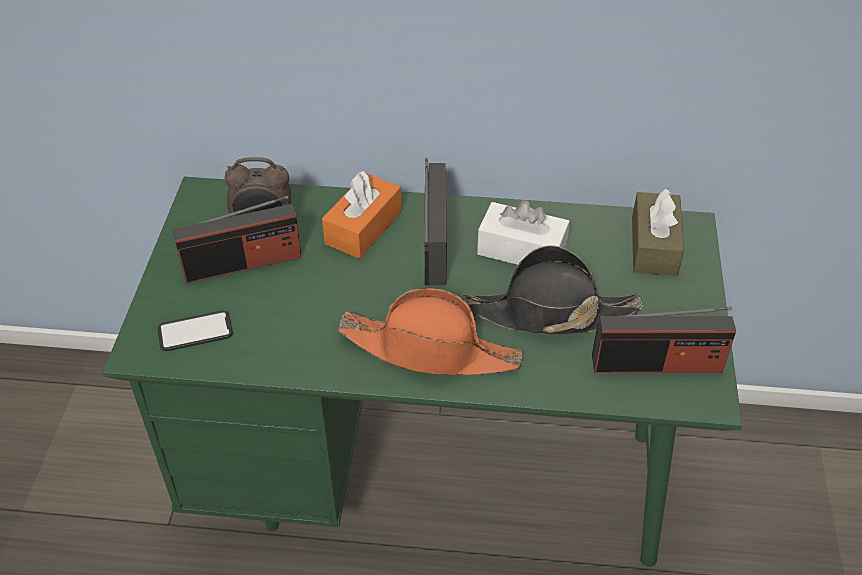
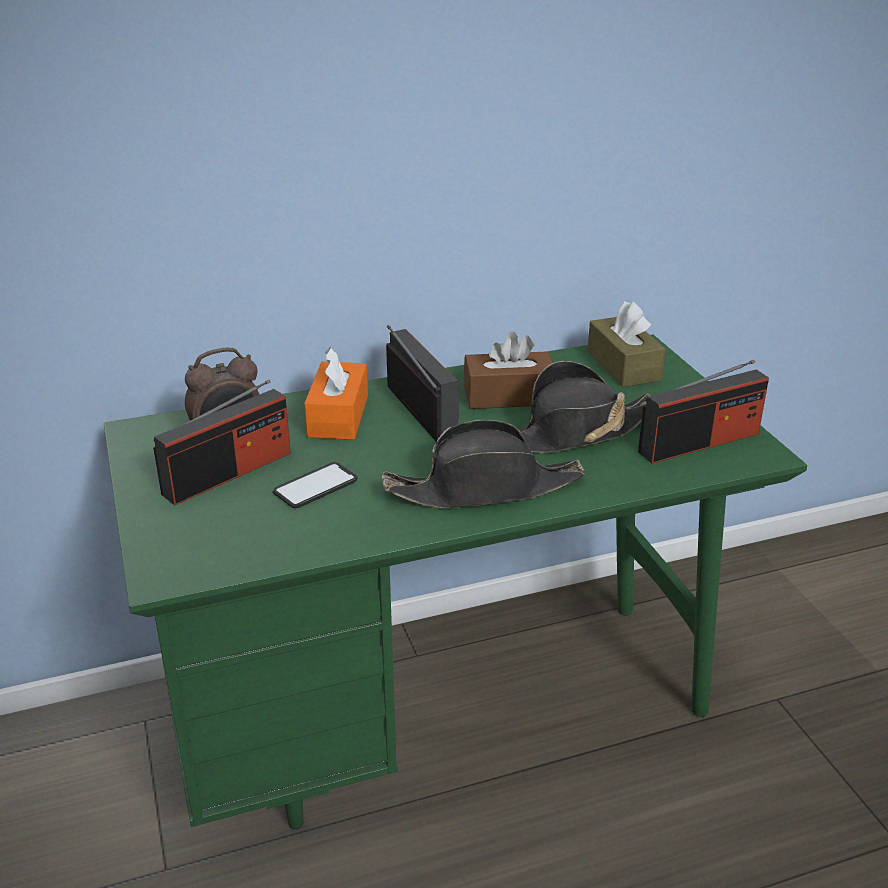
camera: 25 degrees left, 15 degrees down
(195, 332) = (217, 541): phone -> phone (315, 486)
(430, 350) = (485, 488): orange hat -> black hat
(521, 250) = (508, 396): white tissue box -> brown tissue box

